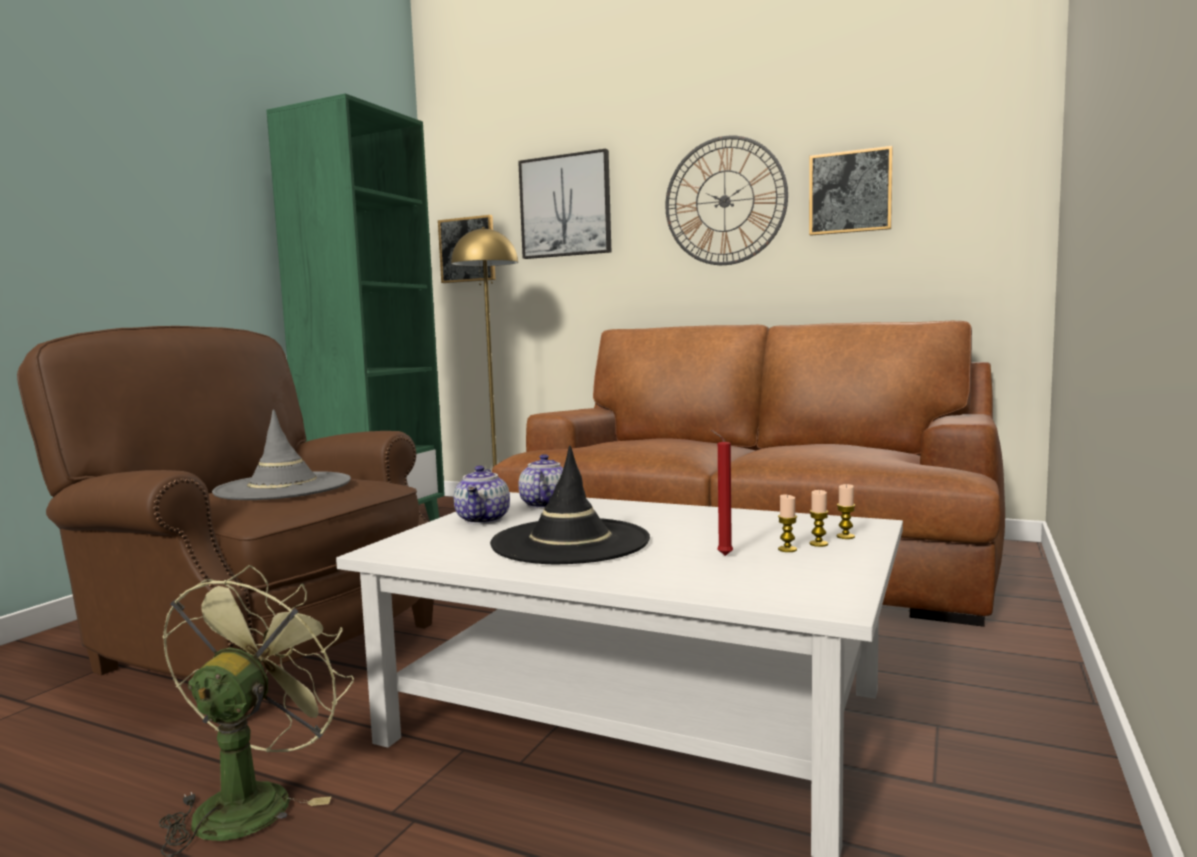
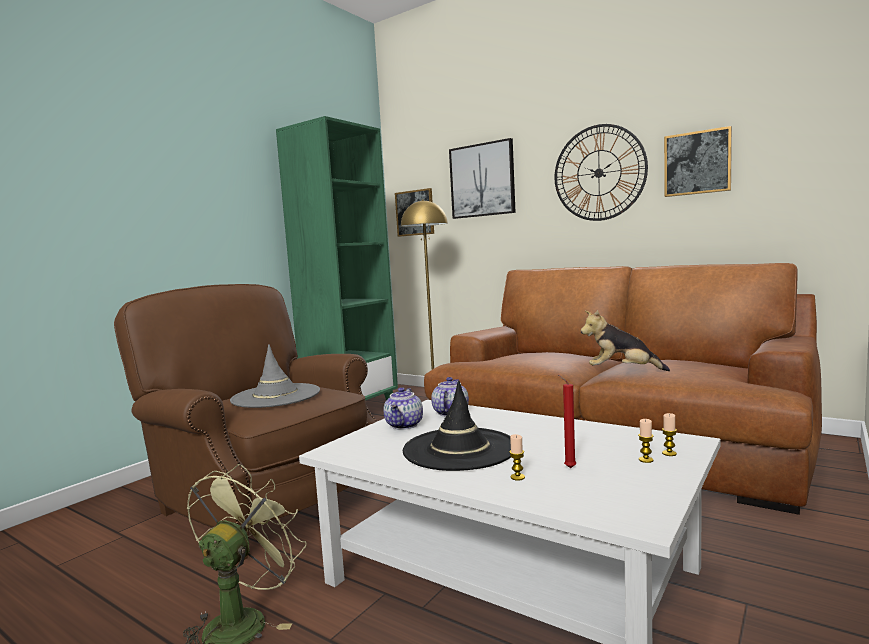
camera: 10 degrees right, 0 degrees up
(765, 454) = (622, 371): none -> plush toy
(787, 549) = (620, 464): candle -> candle (517, 477)

